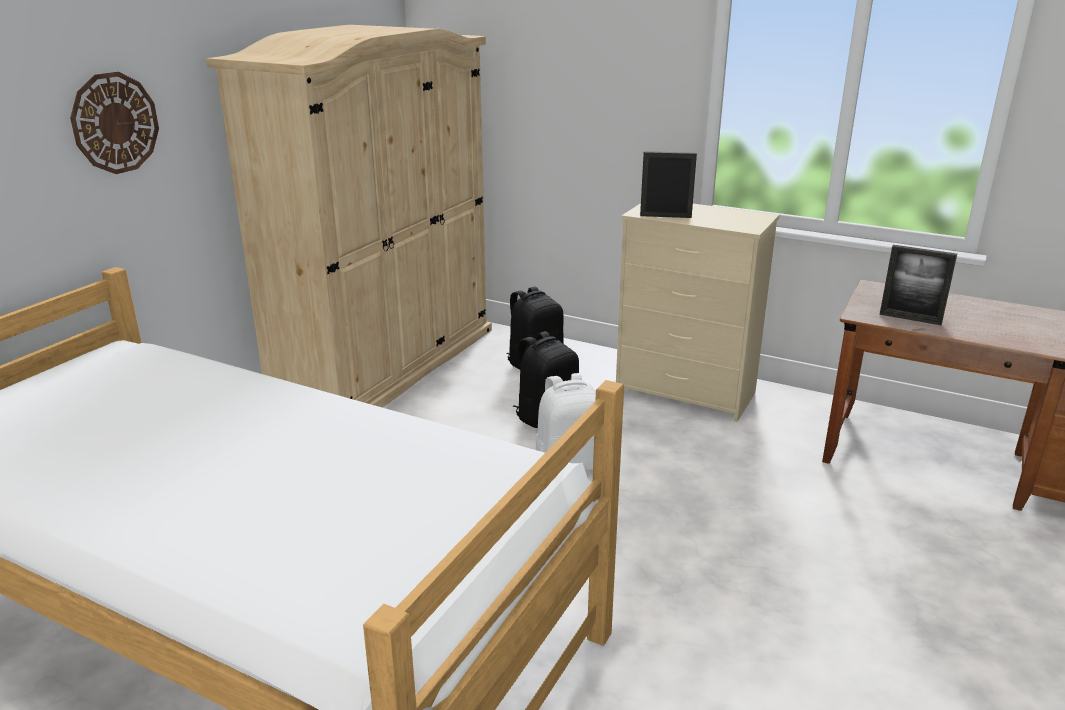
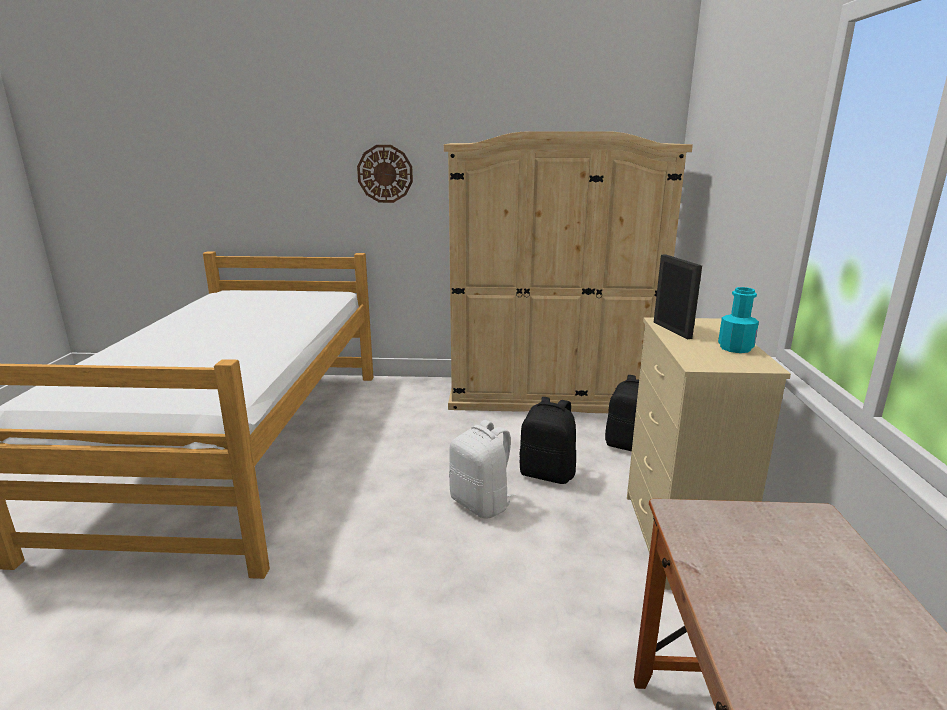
camera: 65 degrees right, 5 degrees down
(721, 212) = (735, 348): none -> turquoise bottle
(910, 318) = (722, 556): picture frame -> none

